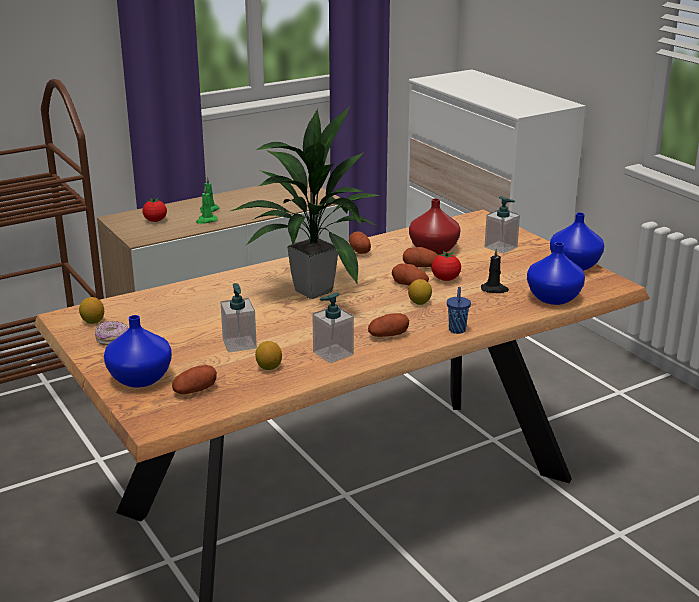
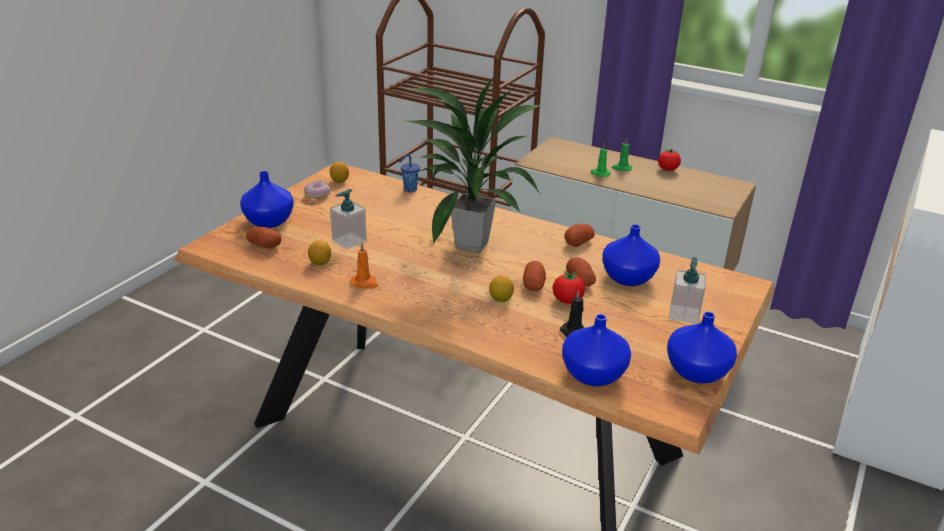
camera: 60 degrees right, 5 degrees up
(155, 220) = (572, 156): tomato -> tomato (667, 169)
(333, 353) = (365, 283): soap dispenser -> orange candle
(388, 335) = (420, 300): potato -> none
(433, 250) = (626, 278): red vase -> blue vase
(457, 330) = (461, 333): blue cup -> blue cup (409, 189)

